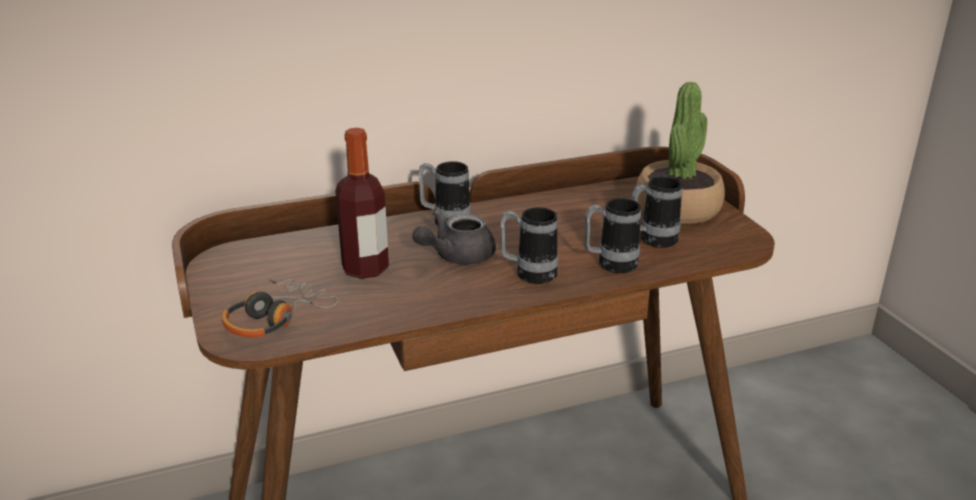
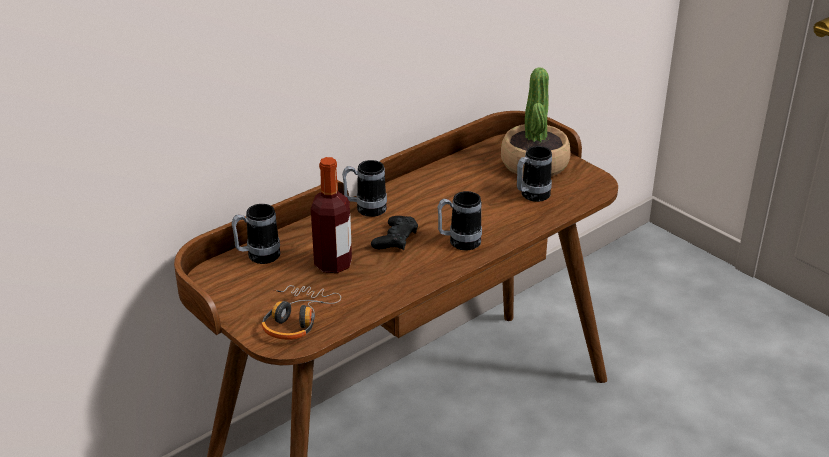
camera: 20 degrees left, 5 degrees up
(456, 256) = (395, 239): grey teapot -> black game controller
(610, 264) = (512, 223): mug -> mug (258, 257)

